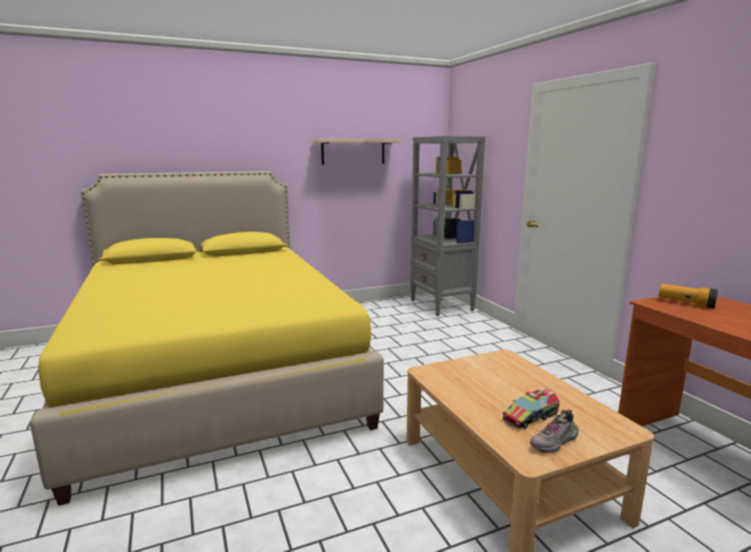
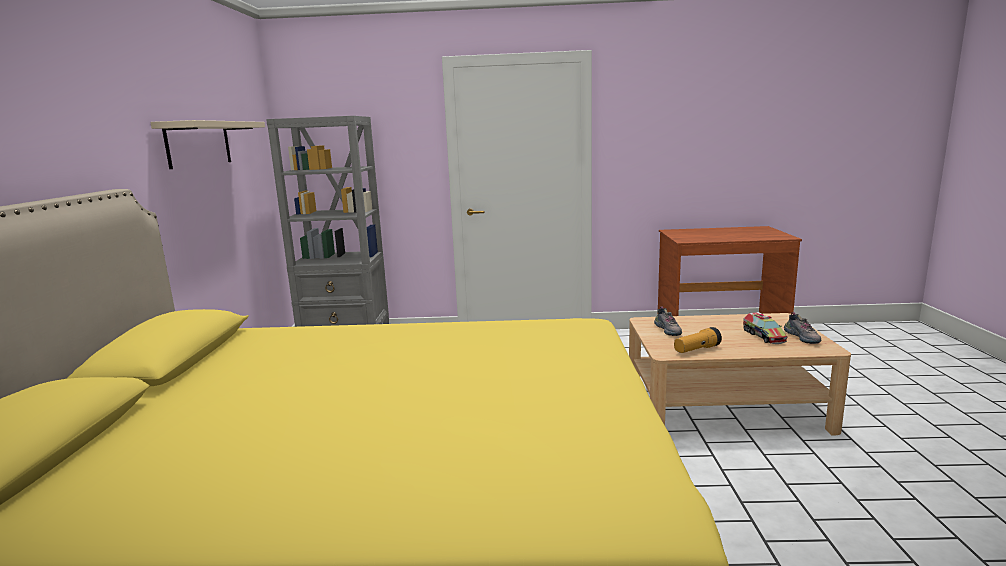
camera: 65 degrees left, 0 degrees up
(490, 368) = (669, 330): none -> shoe
(686, 303) = (691, 235): flashlight -> flashlight (696, 349)

